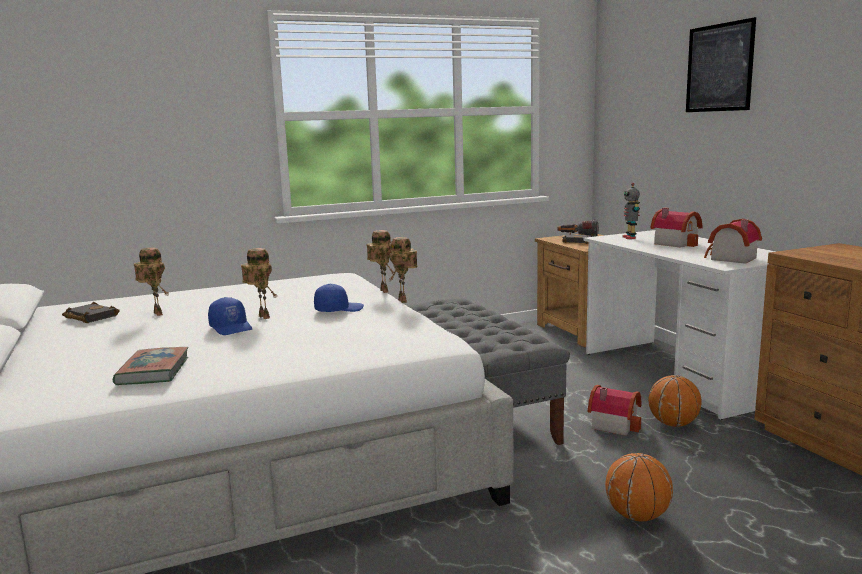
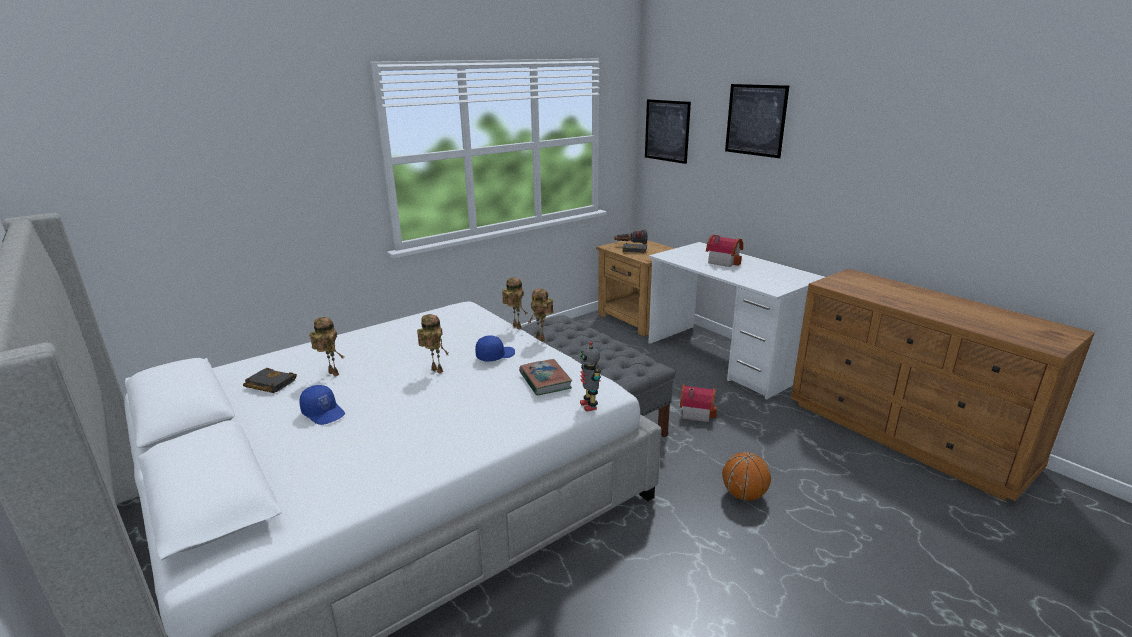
camera: 15 degrees left, 10 degrees up
(153, 371) = (391, 452): book -> book (545, 380)
(232, 328) = (419, 388): blue cap -> blue cap (324, 413)
(623, 99) = (667, 131): none -> picture
(630, 238) = (685, 254): toy robot -> toy robot (590, 405)
(673, 424) = (736, 407): basketball -> none
(730, 258) = (773, 281): toy house -> none

